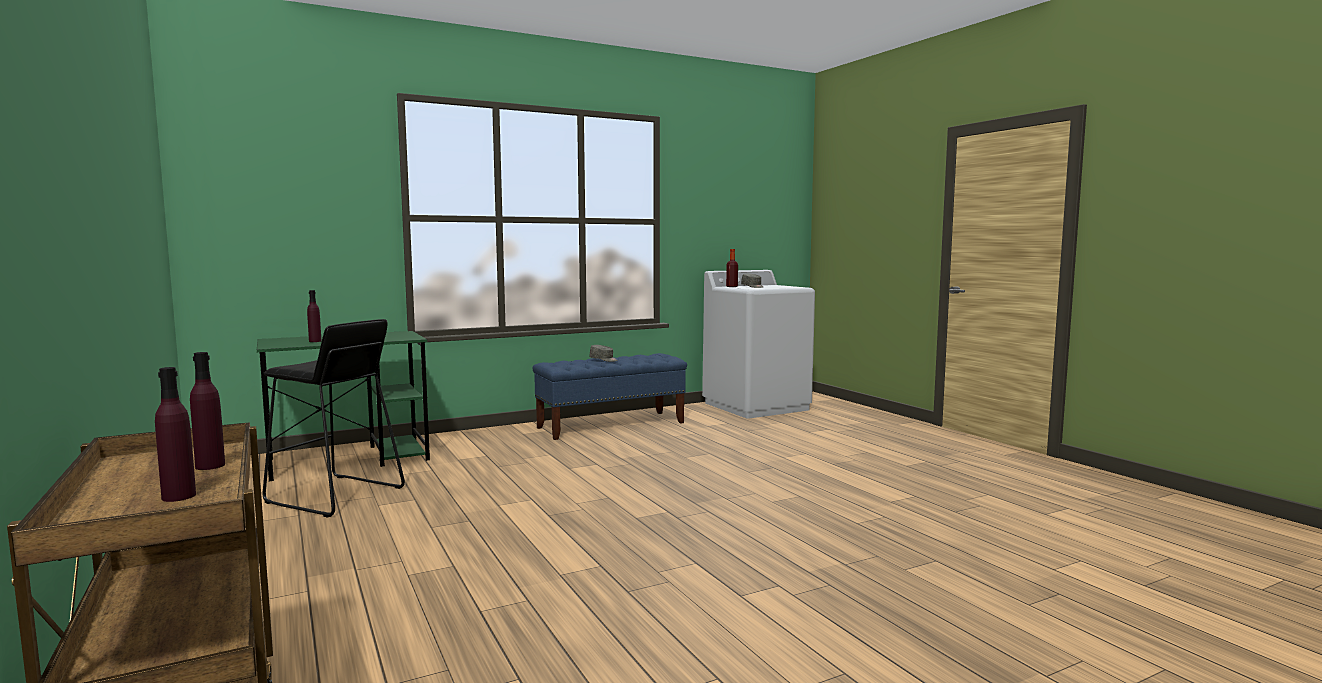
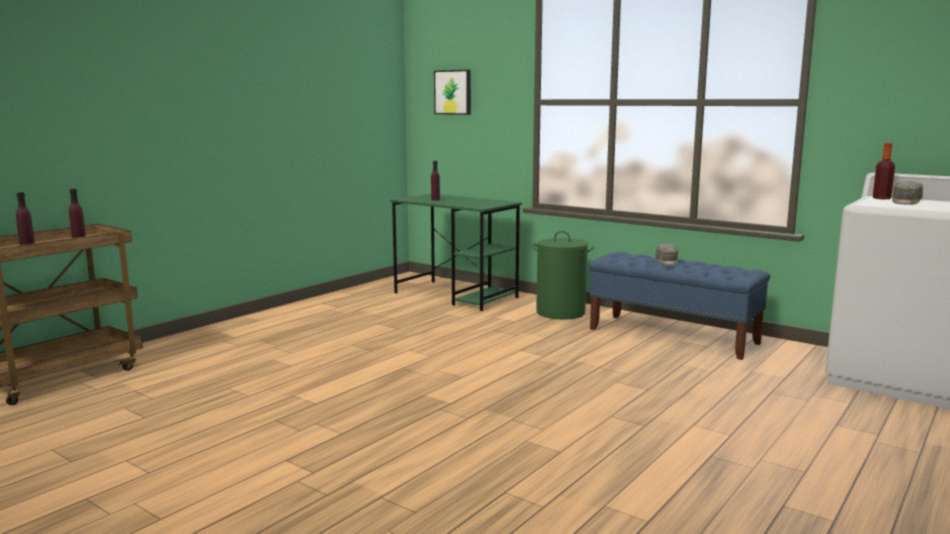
camera: 65 degrees right, 5 degrees up
(269, 203) = (453, 92): none -> picture
(335, 496) = (384, 311): black stool -> none
(493, 438) = (561, 312): none -> green laundry basket

